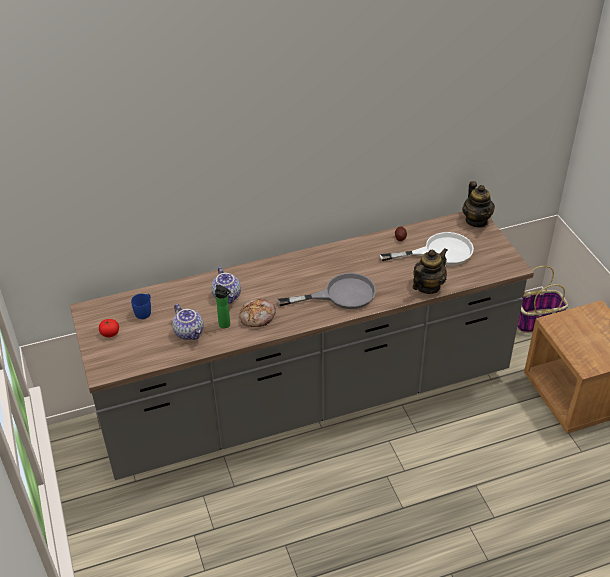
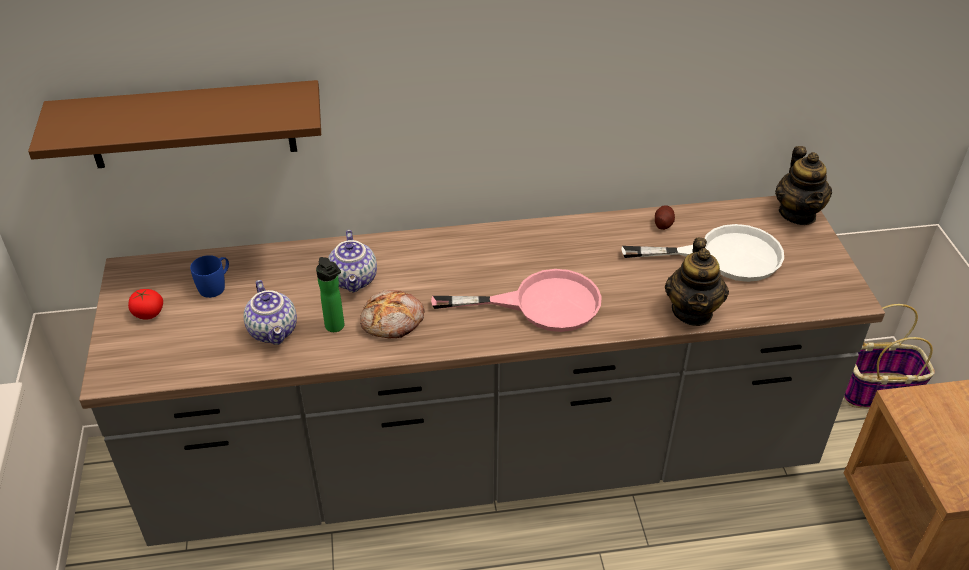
camera: 10 degrees right, 0 degrees up
(122, 217) = (190, 125): none -> brown shelf
(340, 295) = (540, 304): grey frying pan -> pink frying pan
(428, 286) = (692, 311): teapot -> teapot turned 135 degrees clockwise

